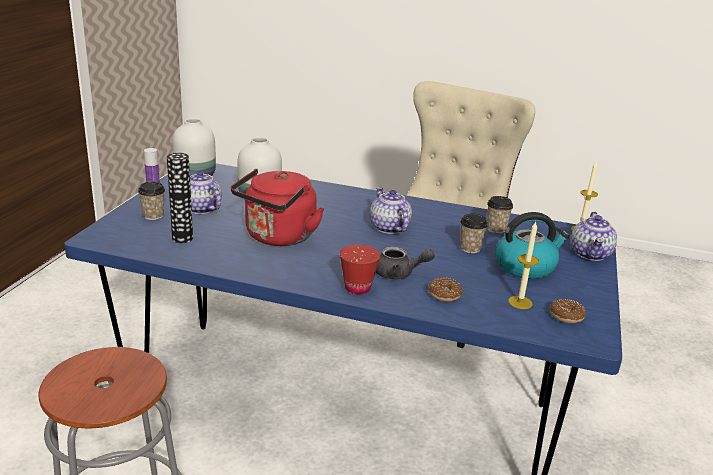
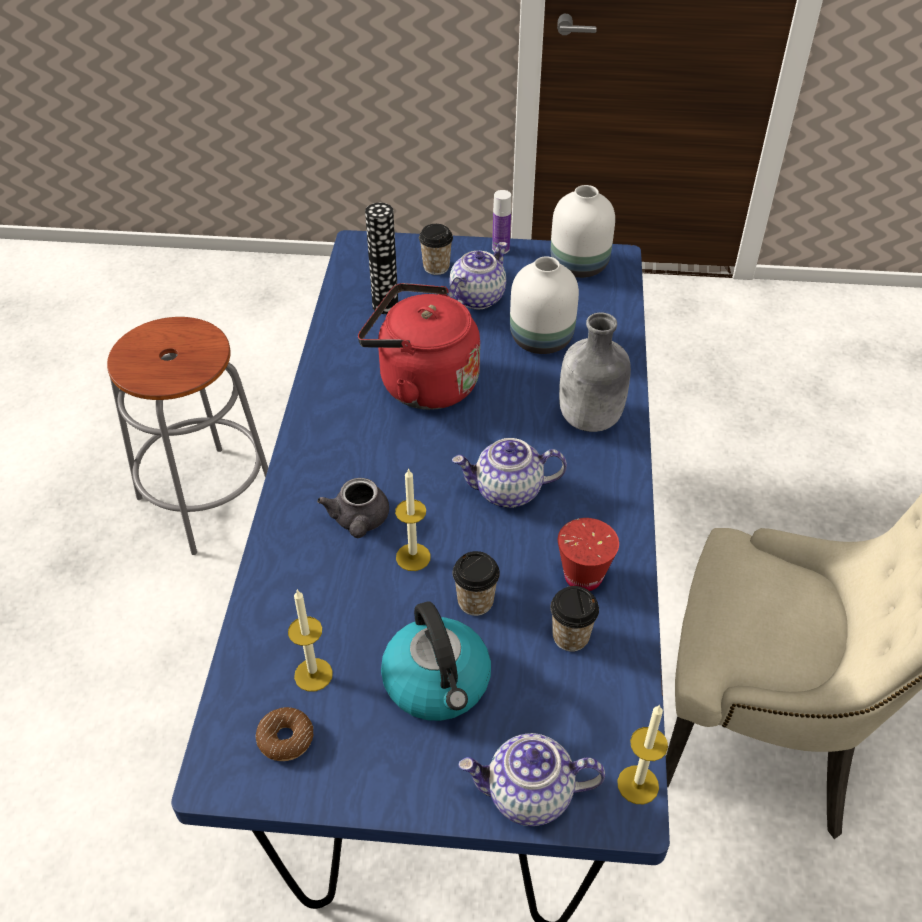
camera: 80 degrees right, 20 degrees up
(339, 198) = (590, 419): none -> grey bottle
(357, 288) = (307, 484): red cup -> red cup (583, 577)
(388, 227) = (507, 491): teapot -> teapot turned 150 degrees counterclockwise
(433, 261) = (413, 557): none -> candle
(444, 294) = (313, 578): donut -> none

